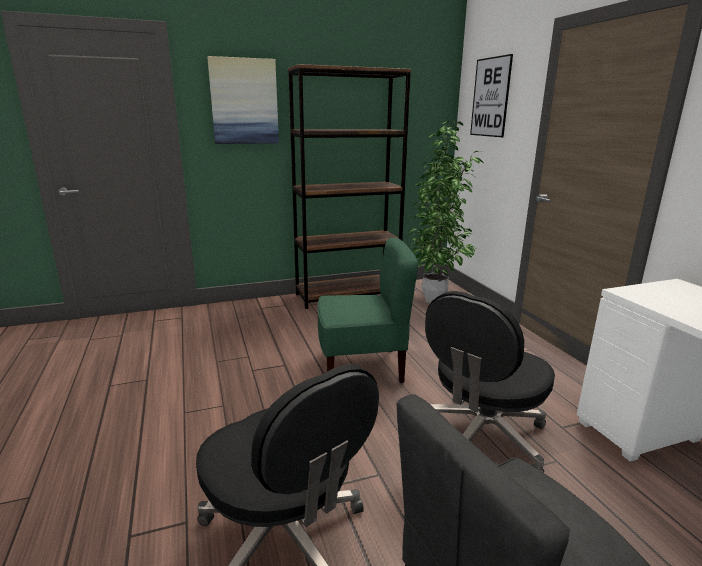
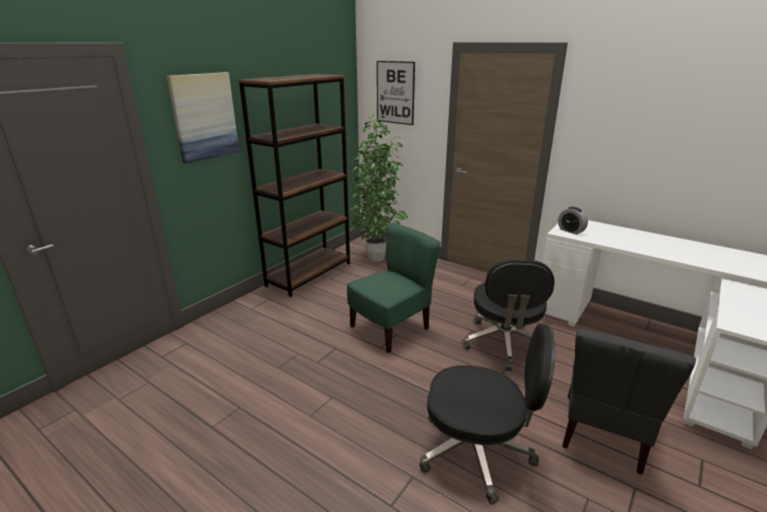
camera: 35 degrees left, 5 degrees up
(652, 295) = (570, 231): none -> alarm clock

